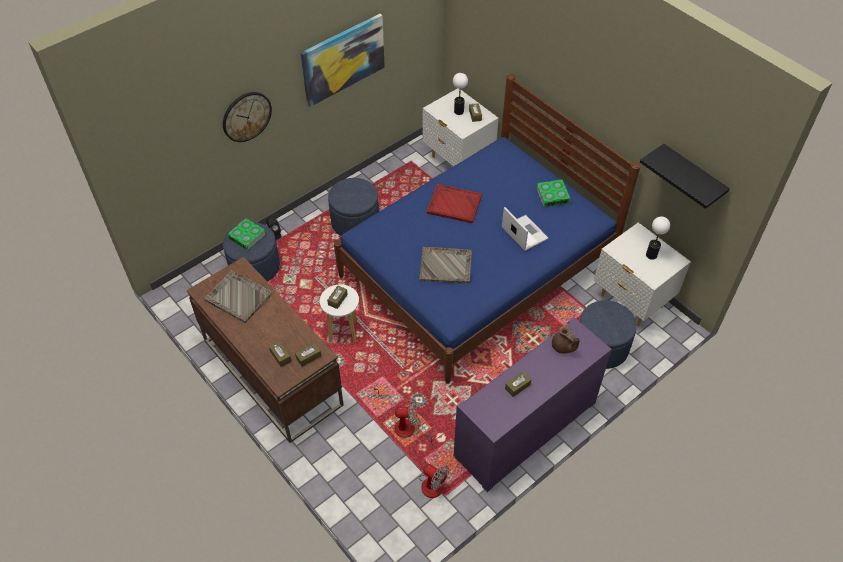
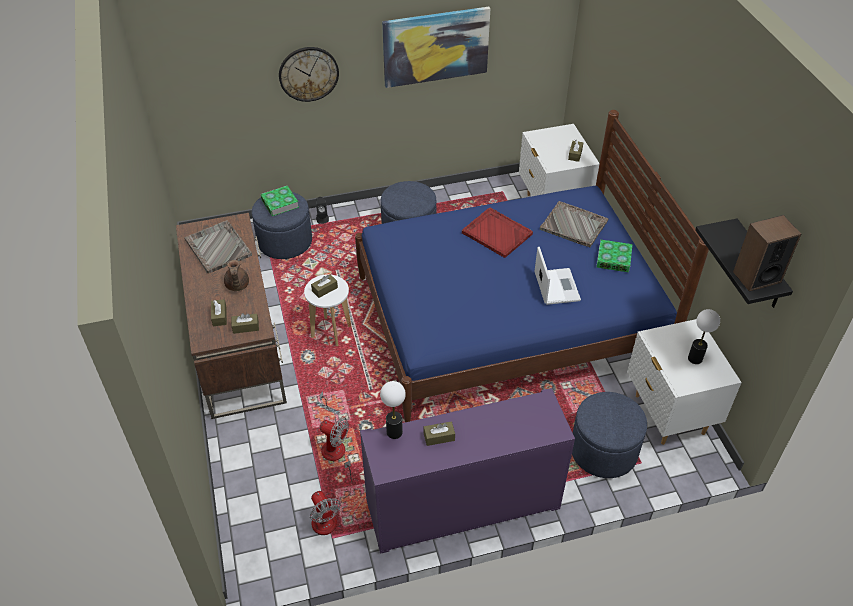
camera: 25 degrees right, 5 degrees down
(446, 266) = (449, 291): grey tray -> grey tray (574, 225)
(458, 111) = (559, 146): table lamp -> table lamp (394, 432)
(563, 347) = (518, 415): brown teapot -> brown teapot (237, 286)
(701, 186) = (756, 277): none -> speaker

